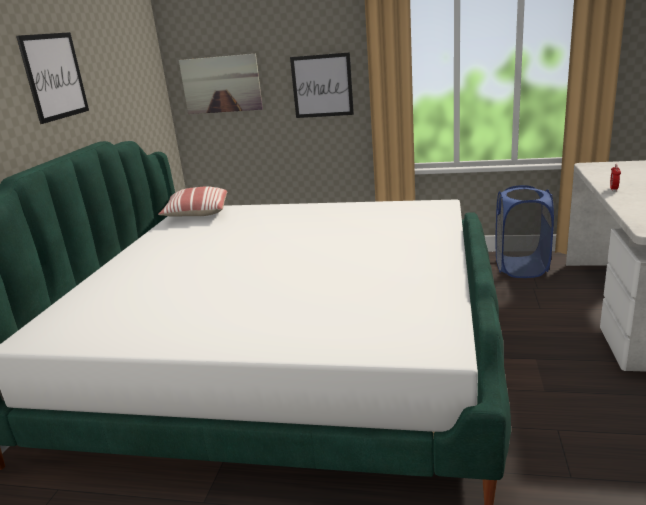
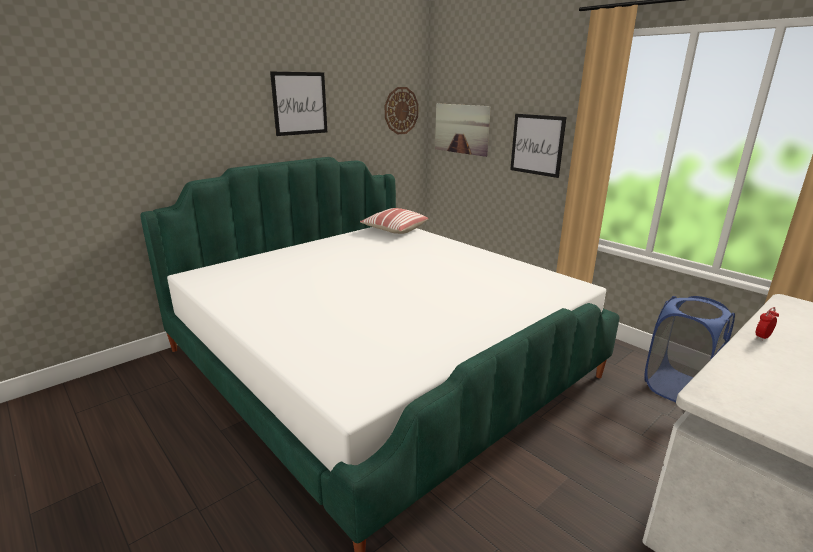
camera: 35 degrees right, 0 degrees up
(144, 73) = (401, 110): none -> wall clock

